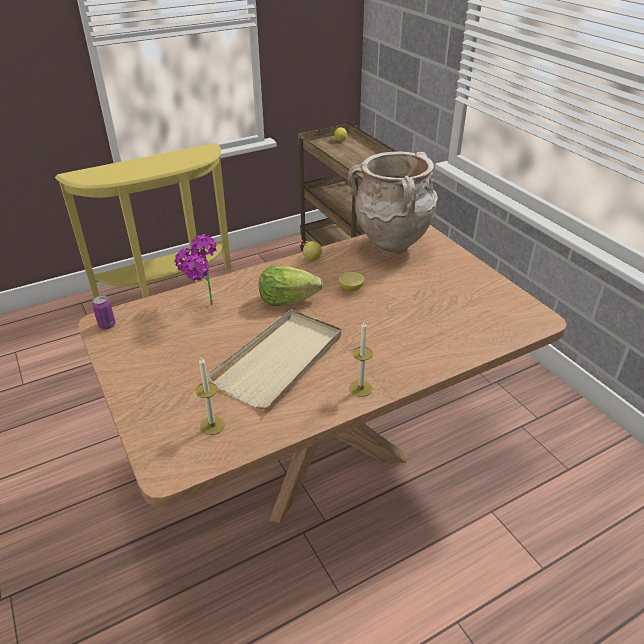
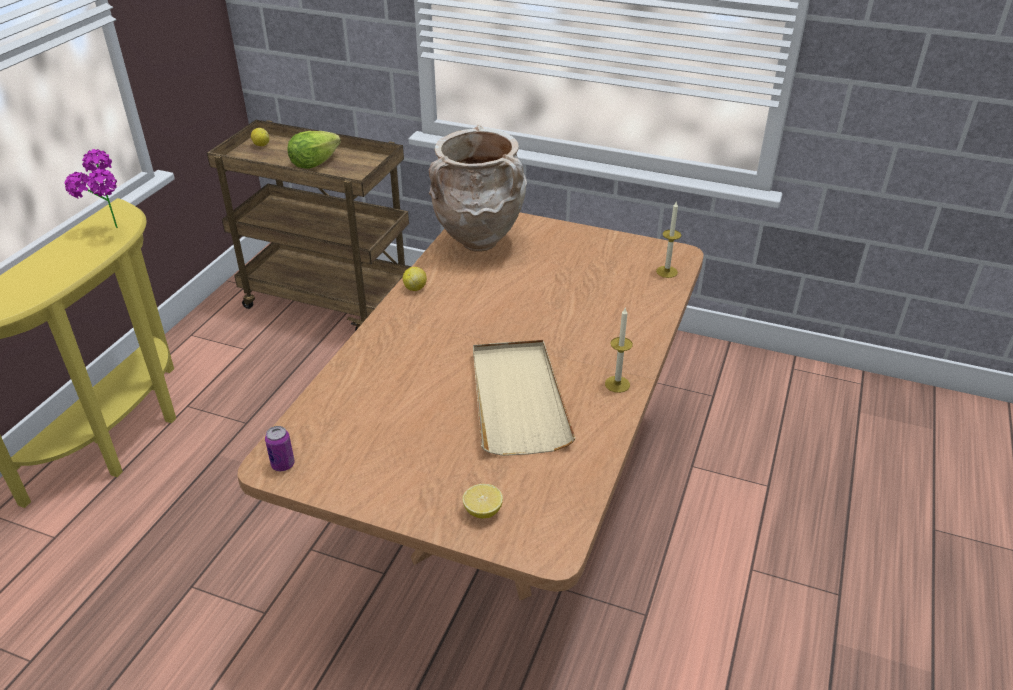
camera: 40 degrees left, 0 degrees up
(202, 308) = (368, 391): potted plant -> potted plant (110, 232)
(212, 425) = (536, 489): candle -> candle (666, 272)
(287, 300) = (446, 341): lettuce -> lettuce (314, 163)
(351, 288) = (492, 300): lemon -> lemon (483, 511)

